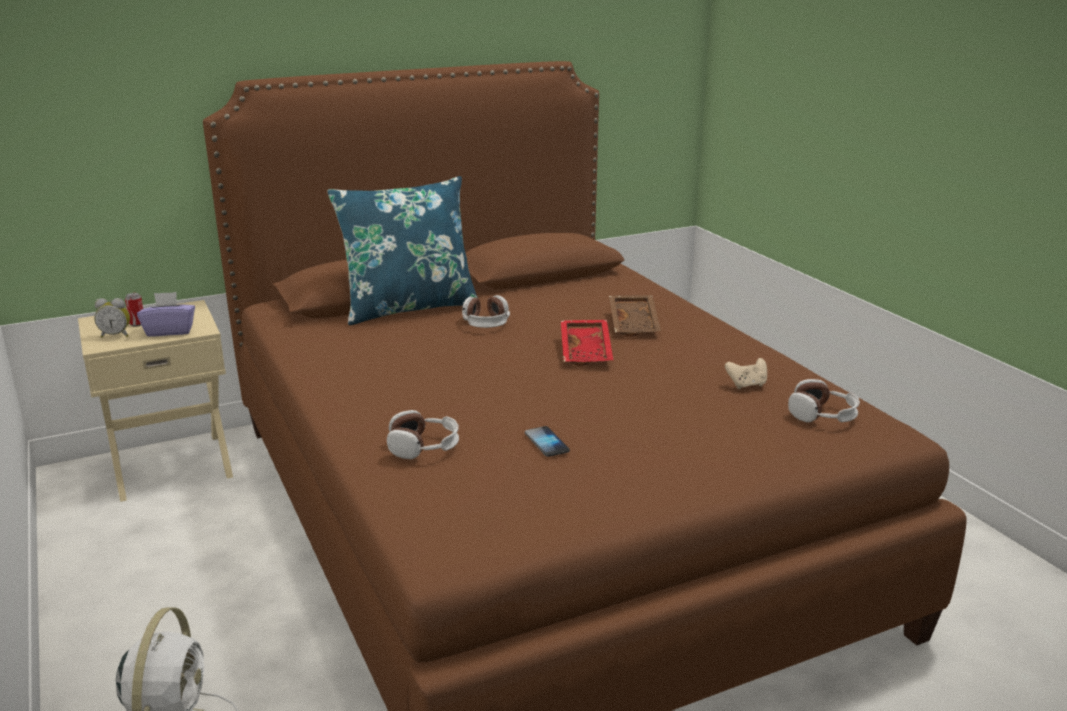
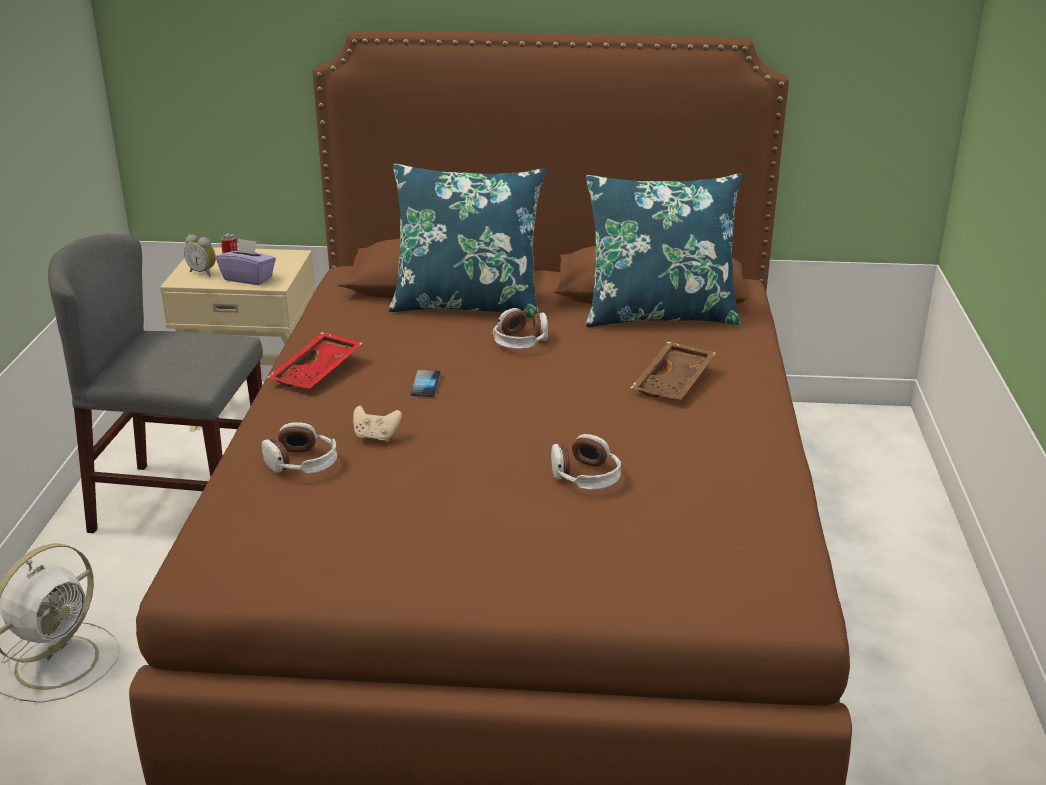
camera: 30 degrees right, 5 degrees up
(175, 562) = (182, 503): none -> grey chair
(546, 443) = (407, 494): phone -> phone (426, 385)
(565, 285) = (659, 315): none -> blue pillow
(587, 351) = (579, 403): red tray -> red tray (318, 372)
(747, 385) = (702, 493): beige game controller -> beige game controller (376, 437)
(822, 415) = (739, 555): headphones -> headphones (585, 477)

